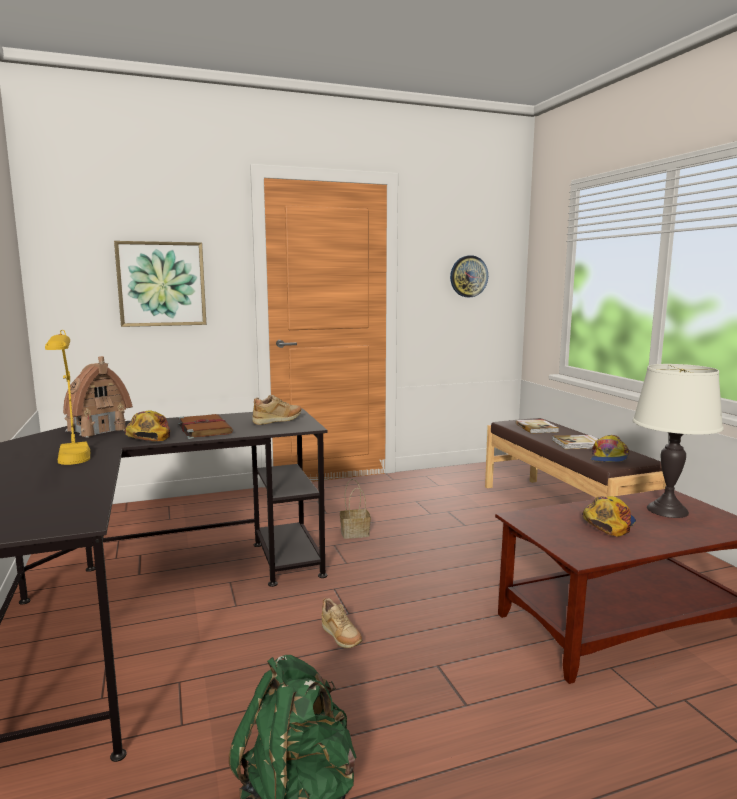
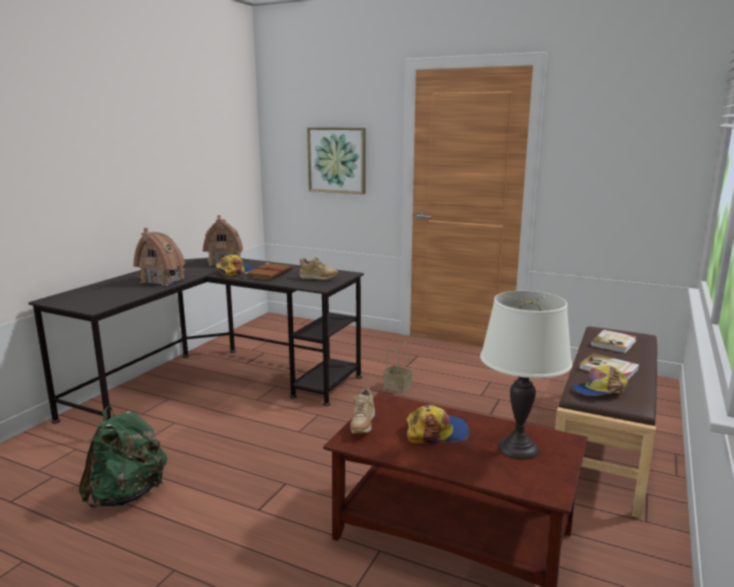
camera: 45 degrees right, 5 degrees up
(73, 466) = (163, 280): yellow table lamp -> toy house
(340, 638) = (269, 442): beige shoe -> beige shoe (362, 426)
(468, 276) = (627, 161): wall clock -> none

